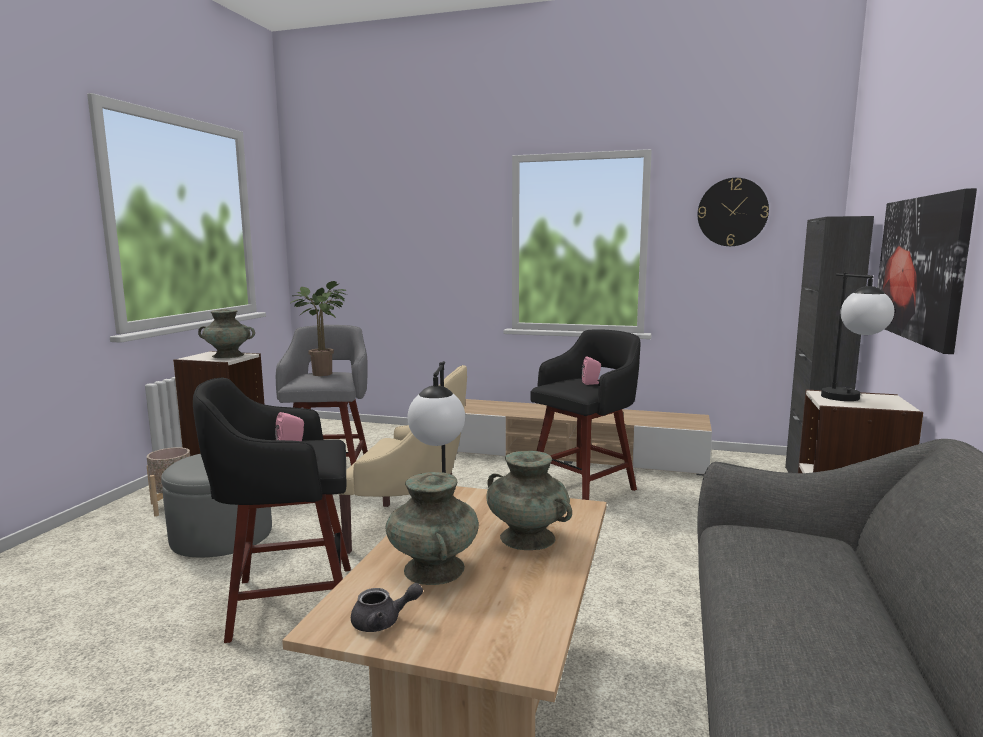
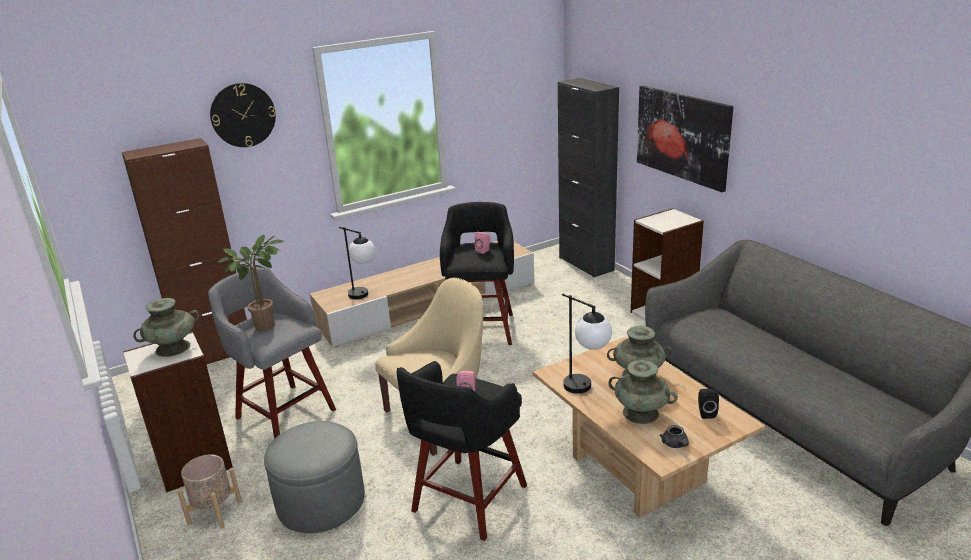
camera: 45 degrees left, 15 degrees up
(372, 427) = (216, 354): none -> brown cabinet
(383, 622) = (675, 445): grey teapot -> grey teapot turned 135 degrees clockwise
(507, 618) = (705, 413): none -> black speaker
(732, 212) = (497, 77): wall clock -> wall clock (243, 115)
(850, 400) = (666, 222): table lamp -> table lamp (364, 296)

